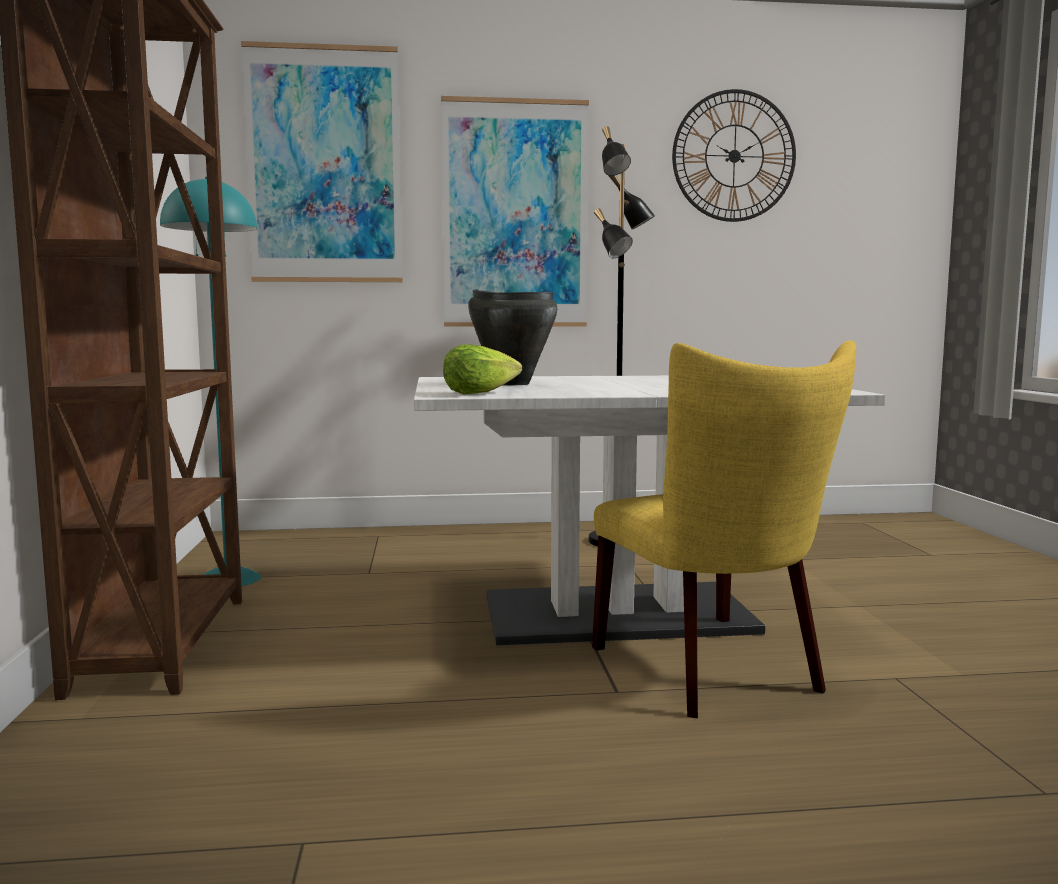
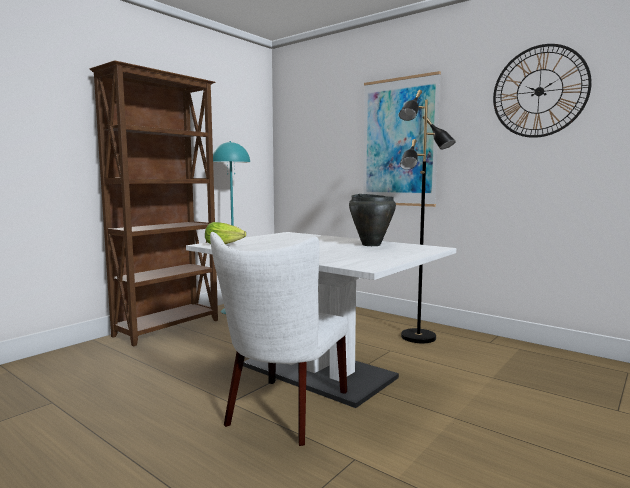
camera: 45 degrees right, 0 degrees up
(324, 166) = (317, 125): picture -> none
(512, 384) = (278, 240): black cooking pot -> black cooking pot (371, 245)
(715, 673) = (283, 413): yellow chair -> white chair

